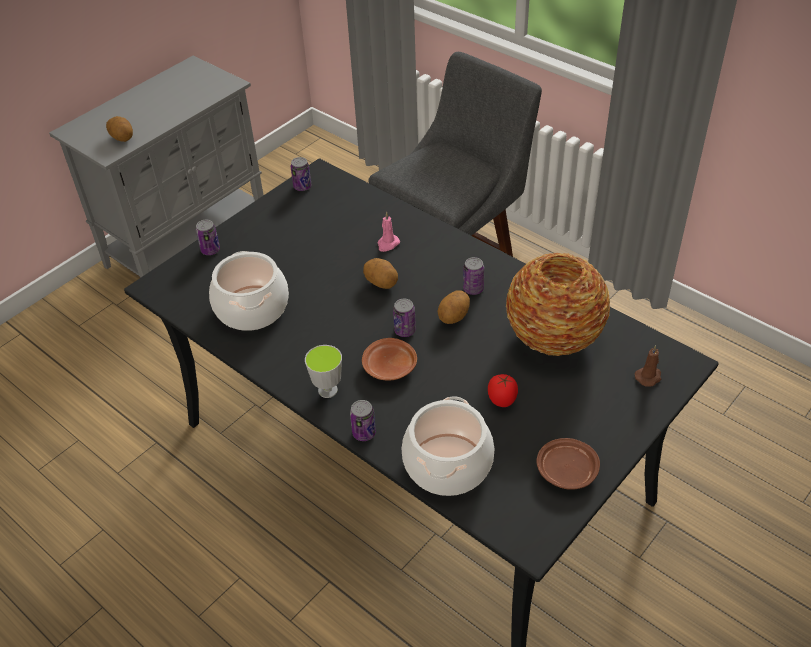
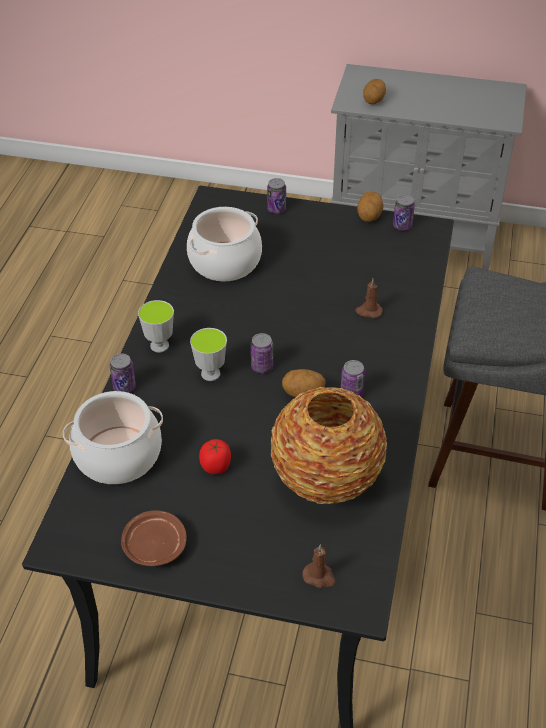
camera: 60 degrees right, 0 degrees up
(381, 283) = (313, 327): potato -> potato (369, 216)
(387, 244) = (368, 311): pink candle -> brown candle
(390, 367) = (210, 374): brown plate -> cup

